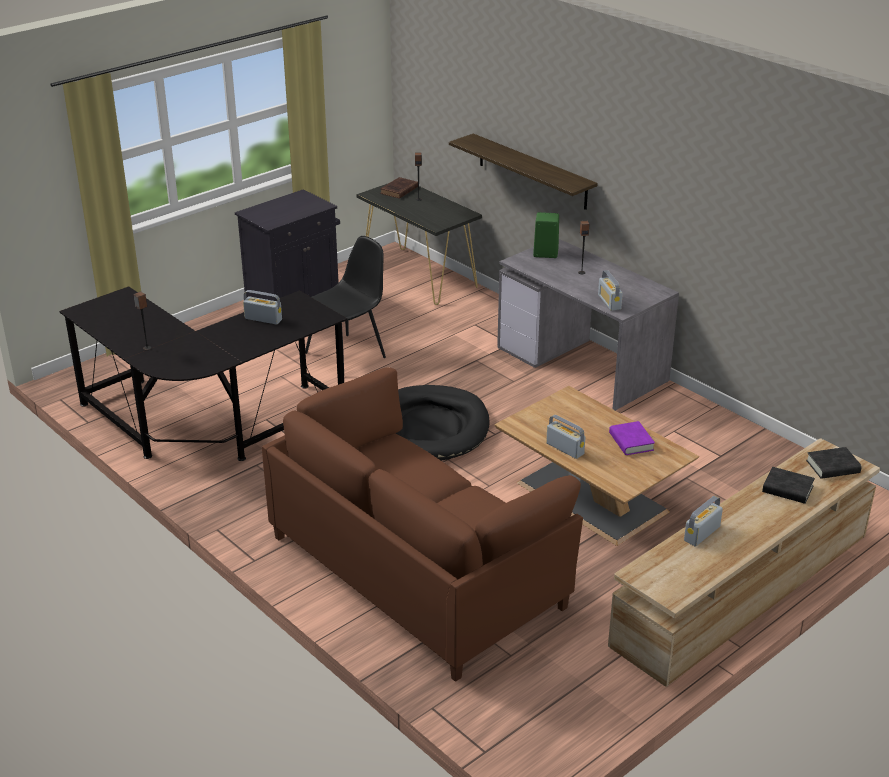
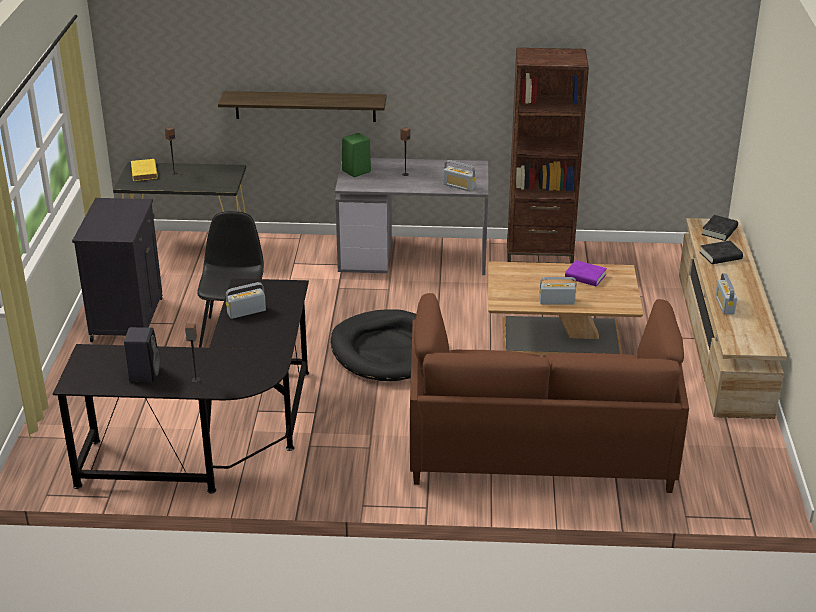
camera: 45 degrees left, 0 degrees up
(128, 326) = (144, 373): none -> black speaker
(398, 191) = (144, 173): brown book -> yellow book
(698, 418) = (539, 254): none -> brown bookcase

